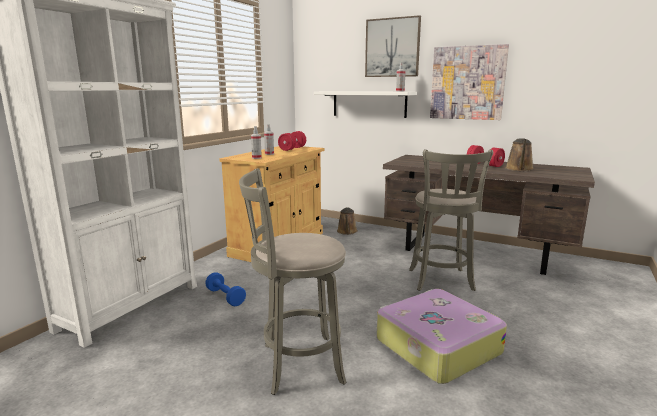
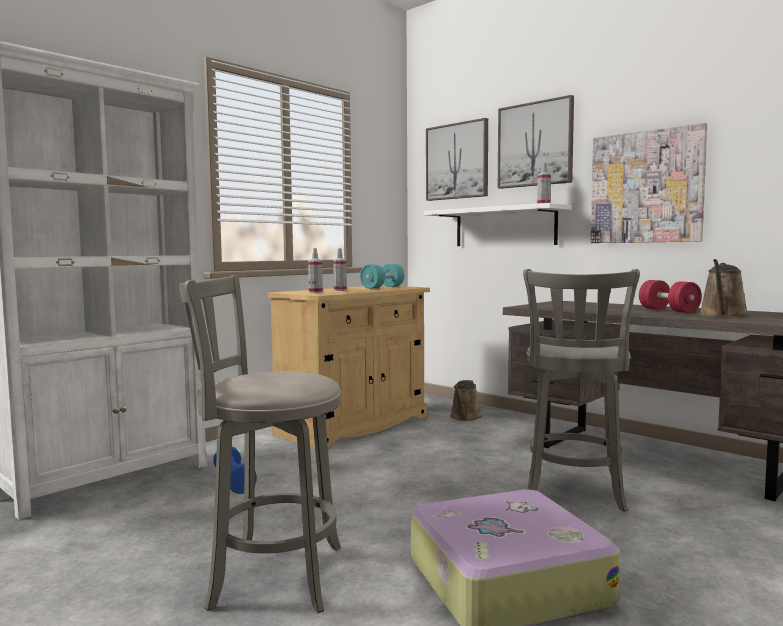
camera: 15 degrees right, 10 degrees down
(292, 148) = (382, 287): red dumbbell -> turquoise dumbbell
(333, 55) = (457, 161): none -> picture

